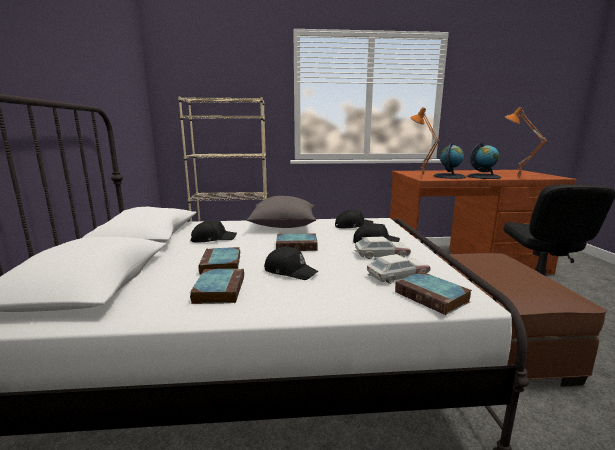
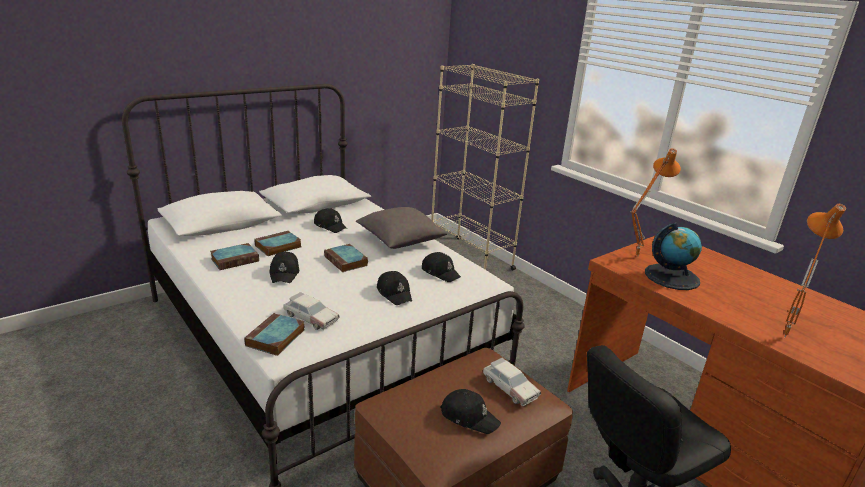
camera: 55 degrees right, 10 degrees up
(381, 254) = (359, 302): toy car -> toy car (509, 387)
(483, 177) = (722, 304): globe -> none
(524, 272) = (469, 416): none -> black cap

